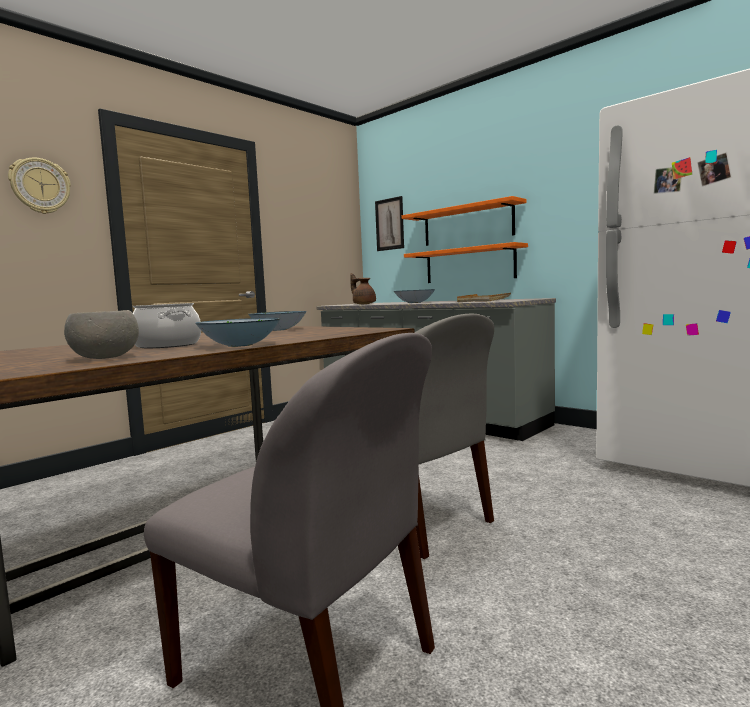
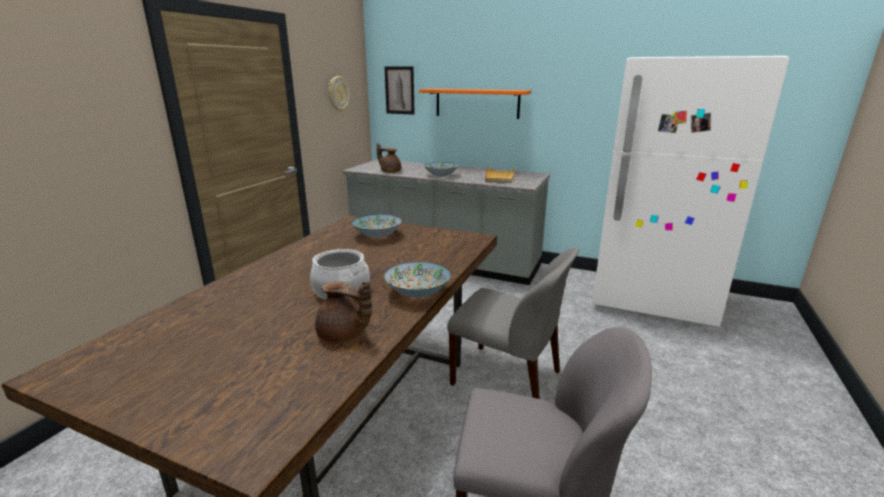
camera: 20 degrees left, 15 degrees up
(40, 186) = (99, 92): wall clock -> wall clock (338, 94)
(104, 358) = (343, 336): grey bowl -> brown teapot
(469, 265) = (477, 137): orange shelf -> none

